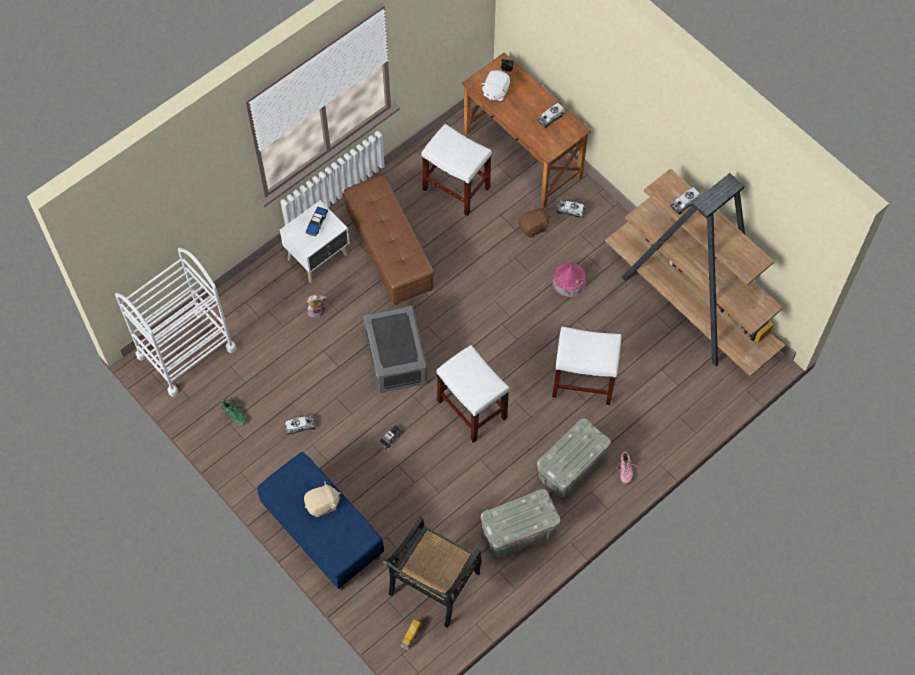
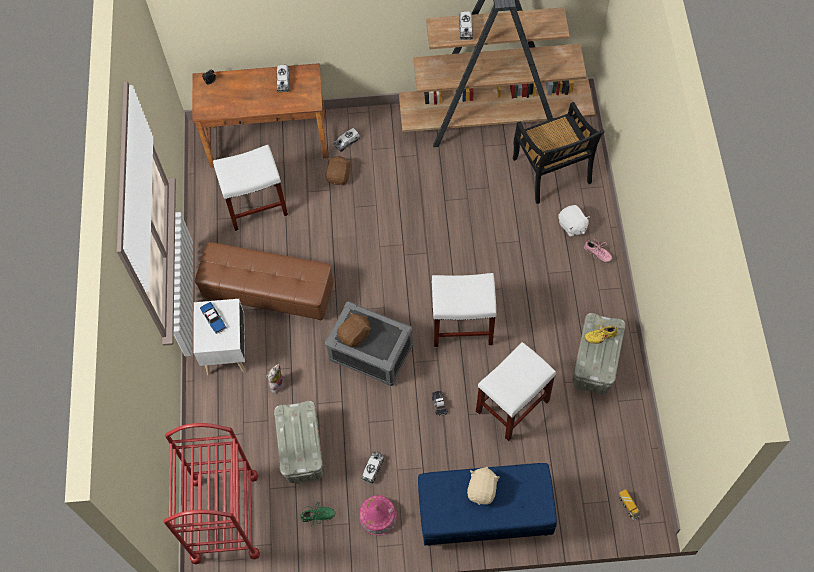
camera: 50 degrees left, 0 degrees up
(186, 352) = (225, 517): white cart -> red cart
(387, 330) = (355, 335): none -> brown plush toy
(433, 585) = (595, 458): black chair -> black chair (552, 172)
(495, 91) = (223, 102): white plush toy -> white plush toy (572, 226)
(530, 511) = (600, 336): none -> yellow shoe
(569, 282) = (407, 184): toy house -> toy house (378, 516)
(571, 468) = (568, 290): grey storage box -> grey storage box (302, 451)
(582, 382) = (501, 233): white stool -> white stool (512, 407)

